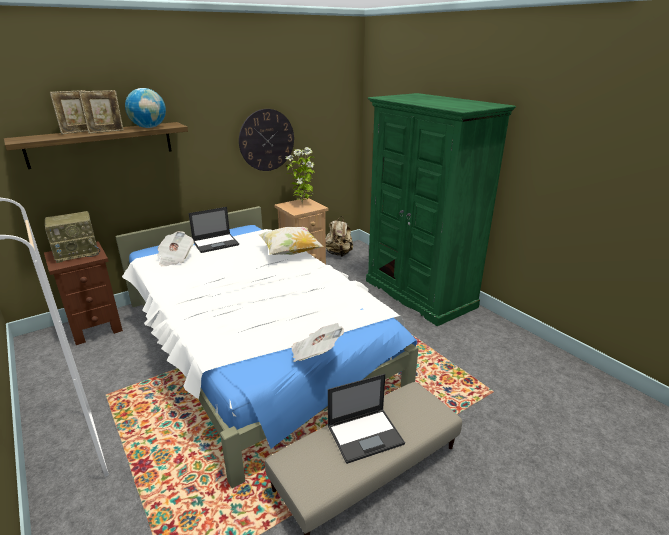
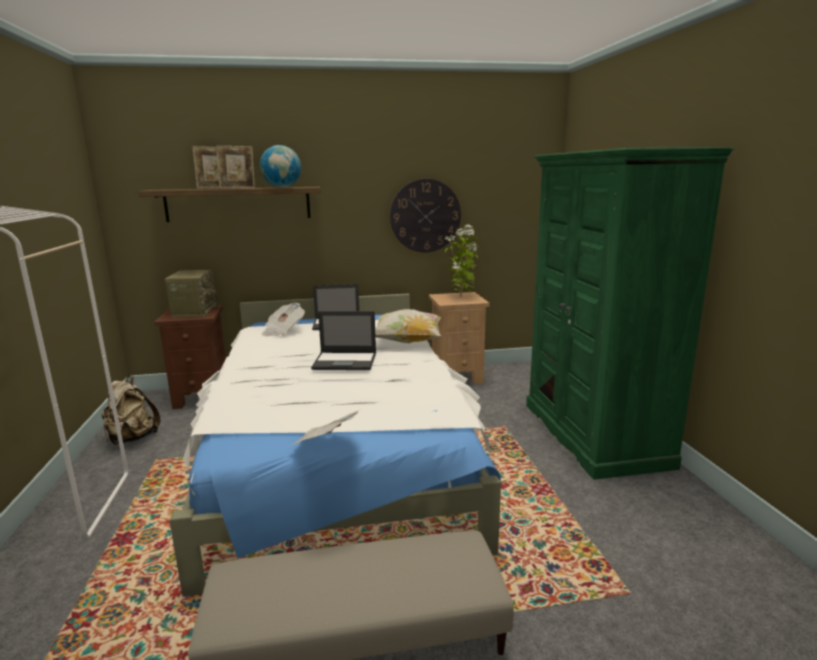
camera: 25 degrees right, 10 degrees down
(78, 253) = (194, 311): radio -> radio turned 90 degrees counterclockwise
(339, 254) = (512, 371): beige backpack -> beige backpack (132, 438)
(366, 434) = (351, 576): laptop -> laptop (346, 361)

